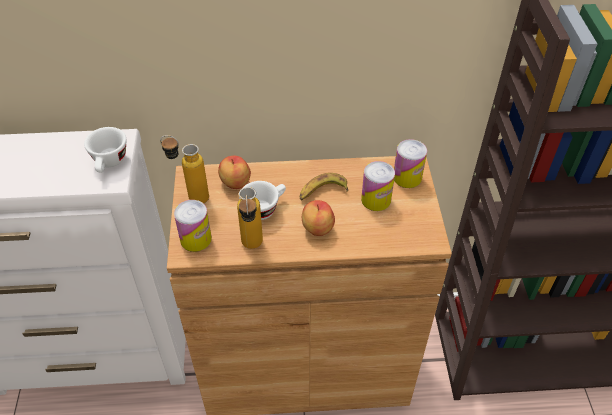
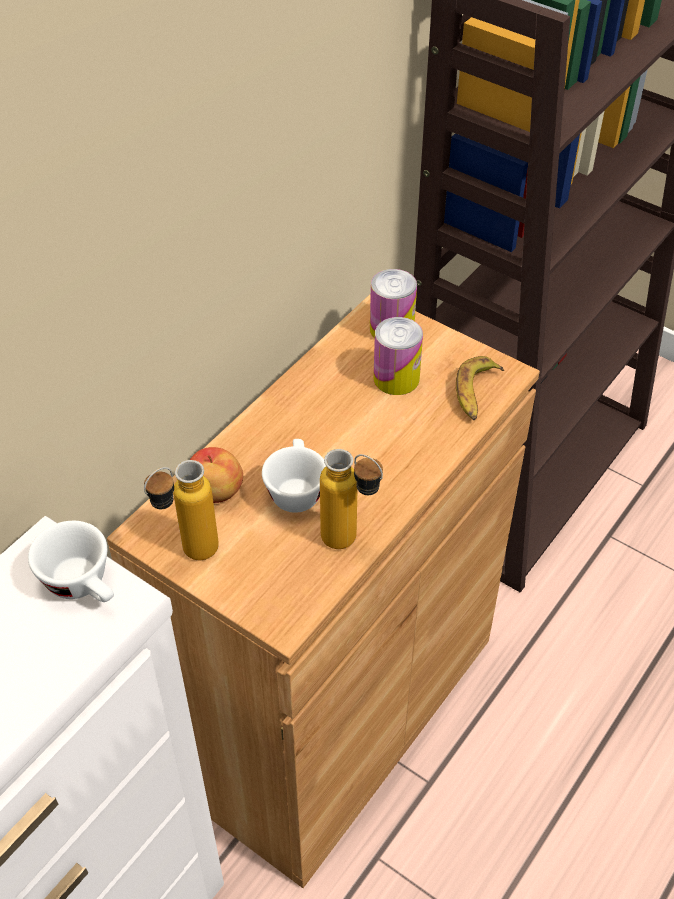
camera: 50 degrees left, 0 degrees up
(196, 239) = (272, 594): can -> none
(317, 228) = (383, 460): apple -> none
(322, 192) = (330, 417): banana -> banana (476, 393)

